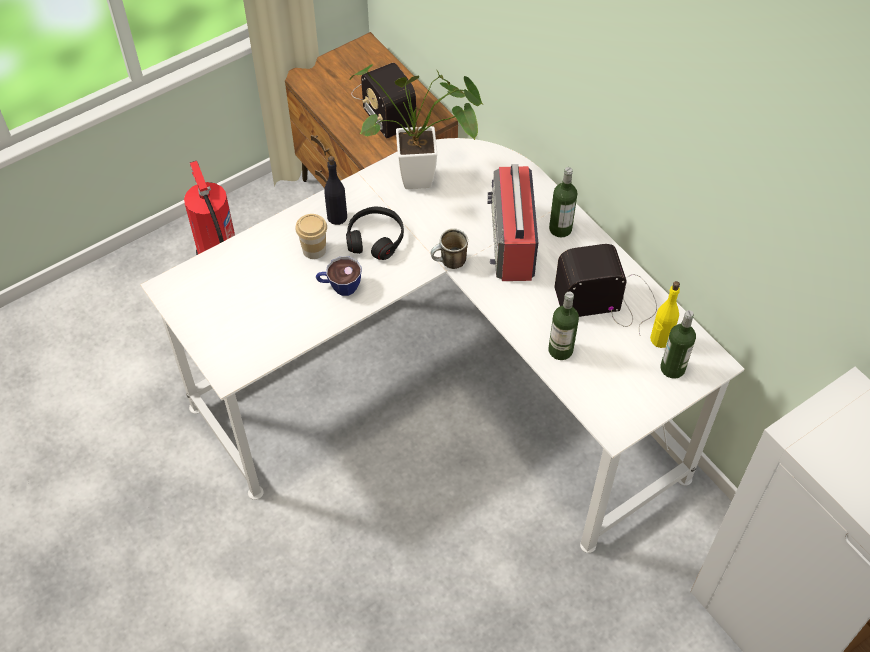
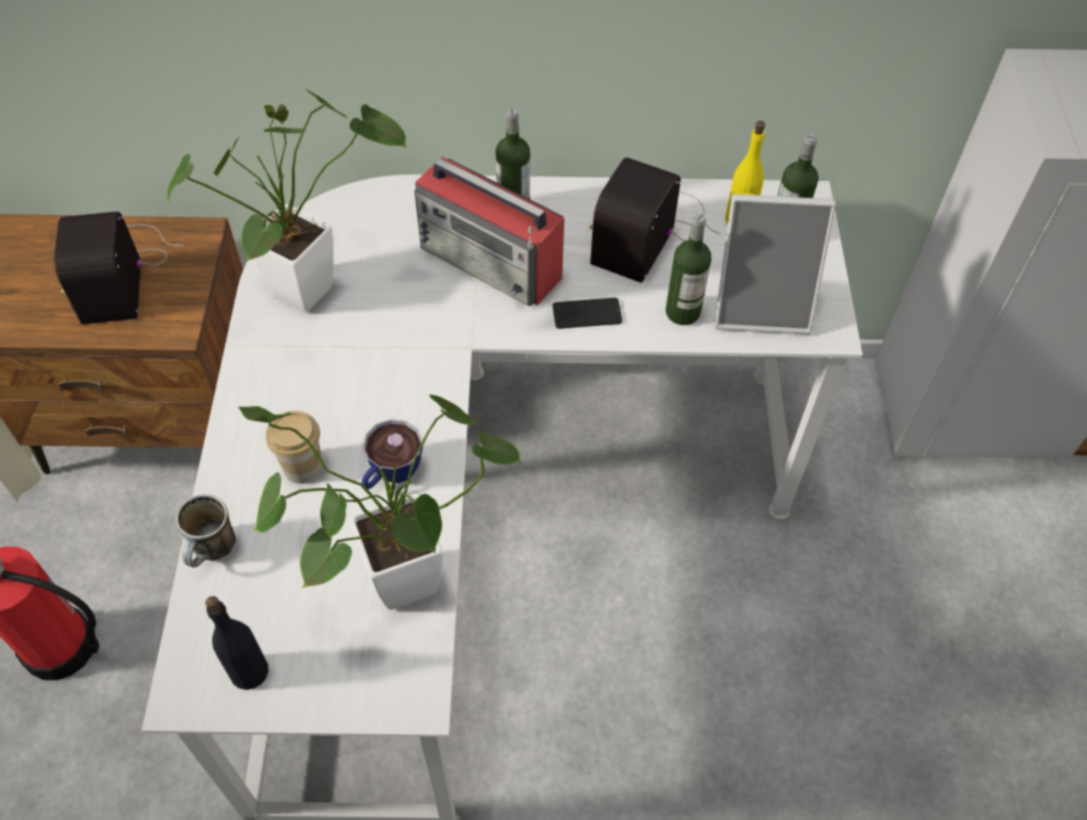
camera: 55 degrees left, 0 degrees up
(277, 326) = (389, 587): none -> potted plant
(337, 217) = (275, 409): black bottle -> black bottle (248, 671)
(375, 238) = (352, 389): black headphones -> none
(384, 104) = (120, 269): radio -> radio turned 75 degrees clockwise
(449, 263) = (464, 338): mug -> mug (214, 552)
(516, 306) = (587, 314): none -> phone
(602, 386) = (761, 306): none -> picture frame

